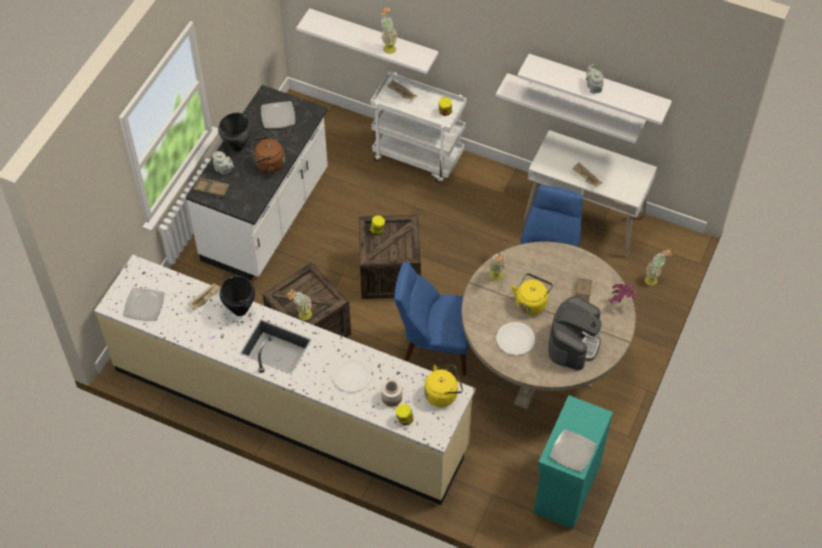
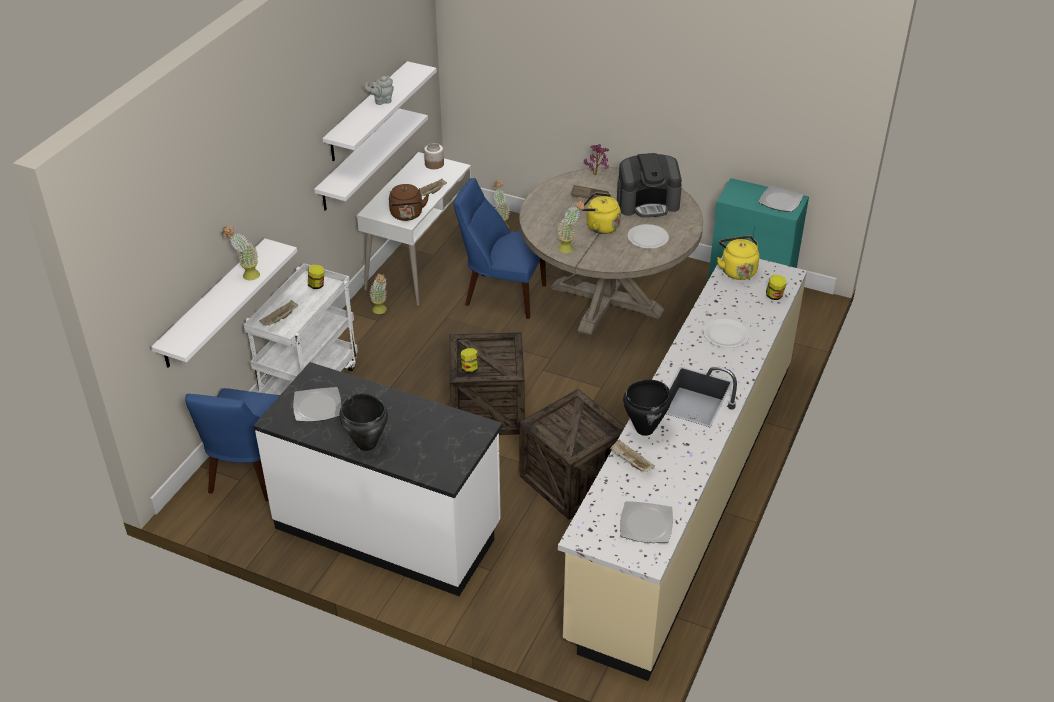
camera: 90 degrees left, 15 degrees down
(211, 189) = (442, 466): brown tray -> none
(224, 170) = (409, 456): grey teapot -> none
(268, 164) = (403, 413): brown kettle -> brown kettle (407, 215)
(301, 316) = (600, 431): potted plant -> potted plant (381, 311)
(392, 397) = (749, 305): jar -> jar (434, 164)
(435, 347) = (590, 374): blue chair -> blue chair (250, 472)
(573, 343) = (648, 203): coffee machine -> coffee machine turned 150 degrees clockwise

